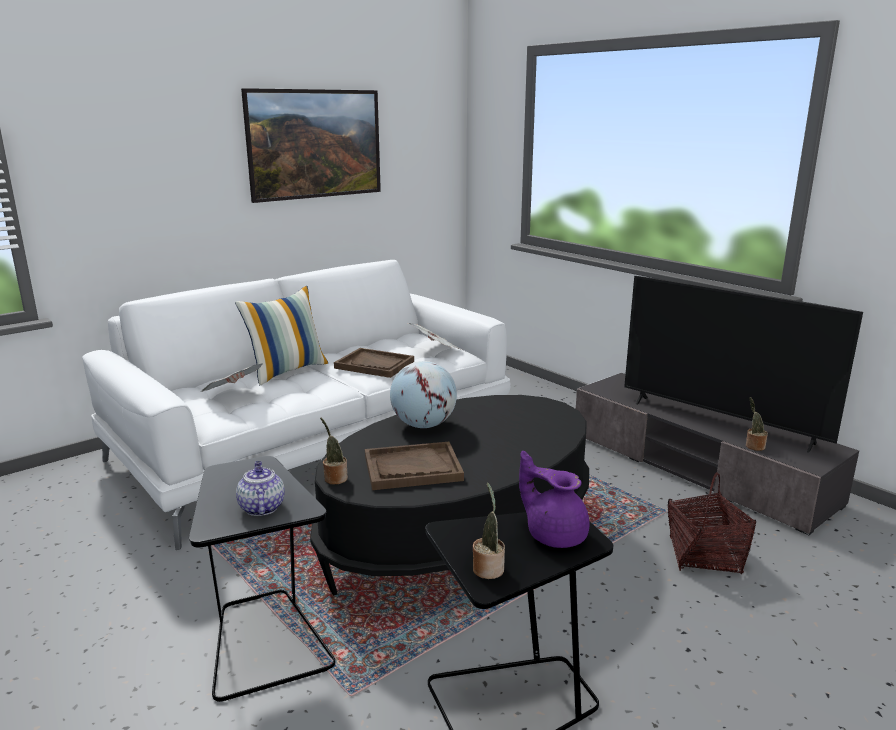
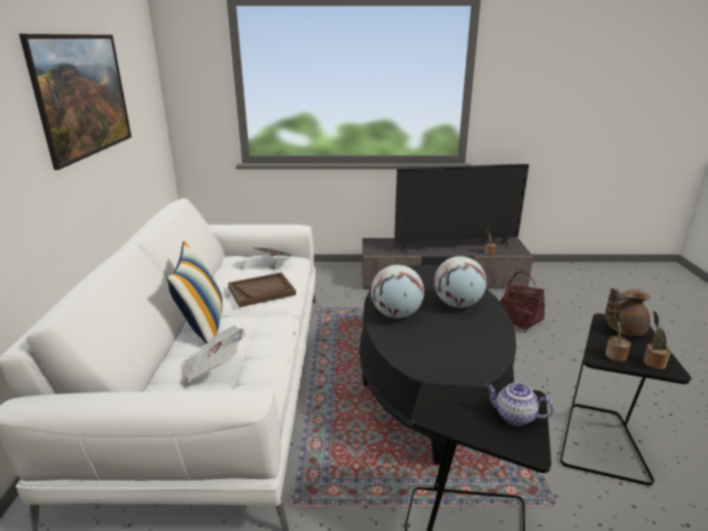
camera: 50 degrees left, 5 degrees up
(334, 478) = (441, 377): potted plant -> potted plant (614, 356)
(412, 468) = (458, 343): brown tray -> none
(500, 445) = (457, 304): none -> globe
(554, 534) = (623, 329): purple teapot -> brown teapot

